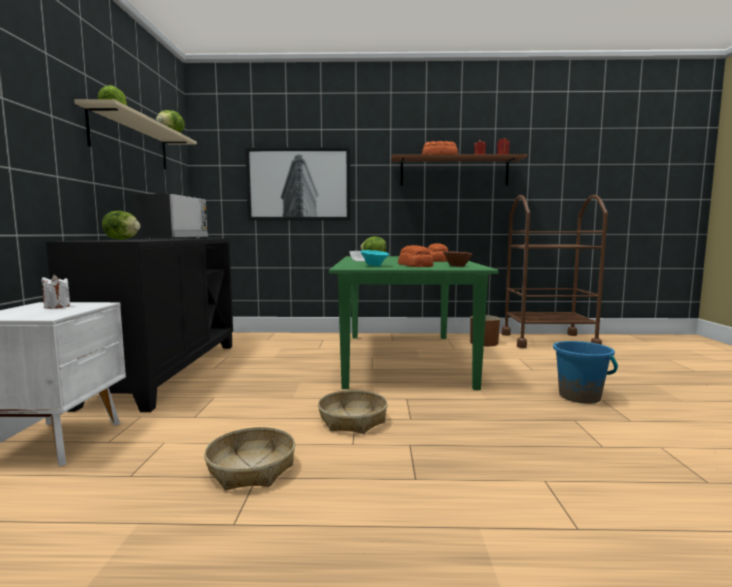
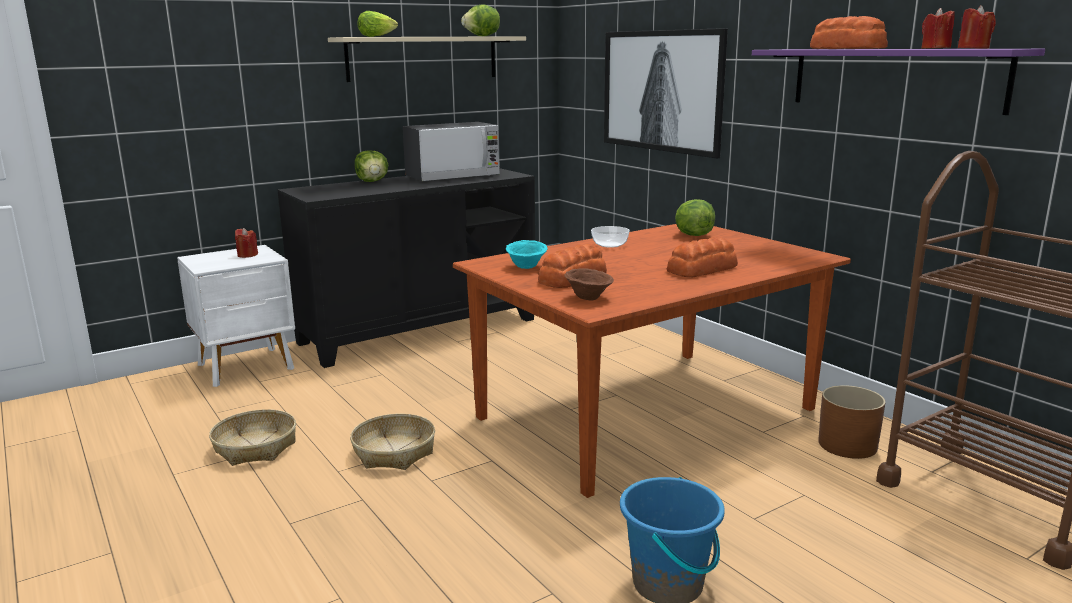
camera: 55 degrees right, 10 degrees up
(57, 306) = (247, 255): white candle -> red candle
(404, 358) = (646, 414): green dining table -> brown dining table
(454, 172) = (894, 78): brown shelf -> purple shelf

